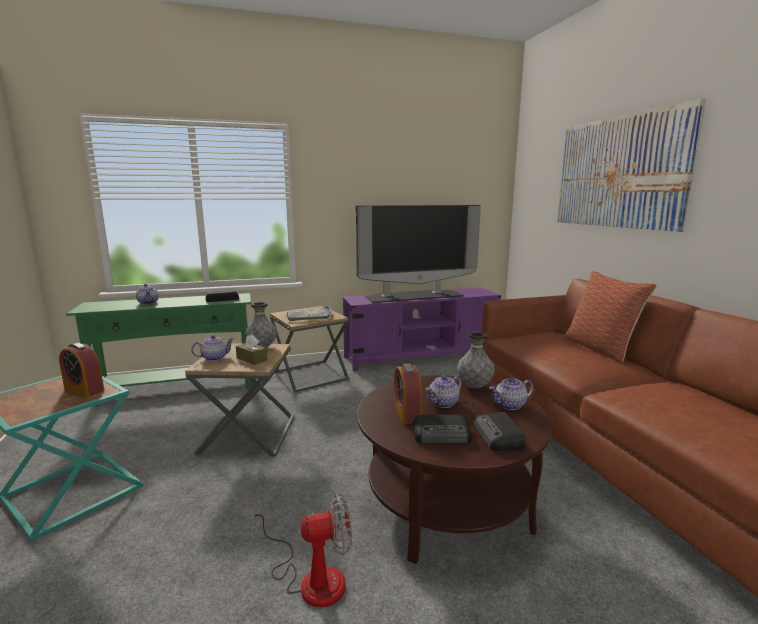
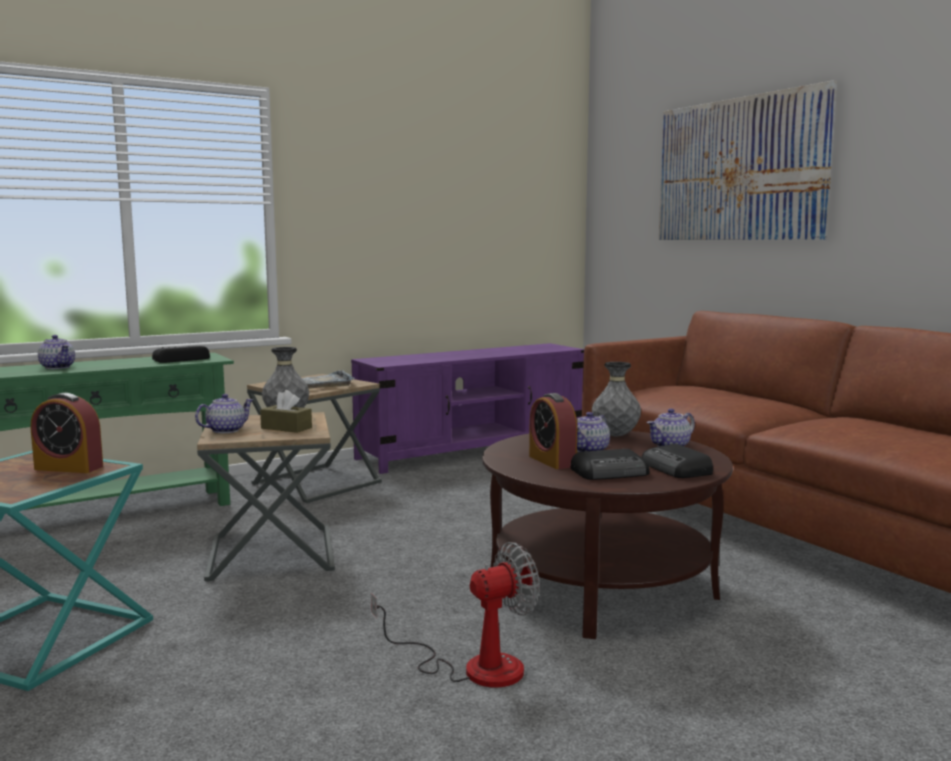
camera: 15 degrees left, 5 degrees down
(414, 296) = (461, 355): television -> none
(600, 349) = (746, 393): pillow -> none

